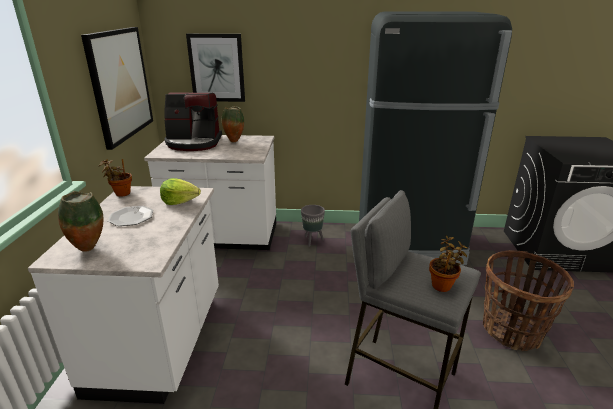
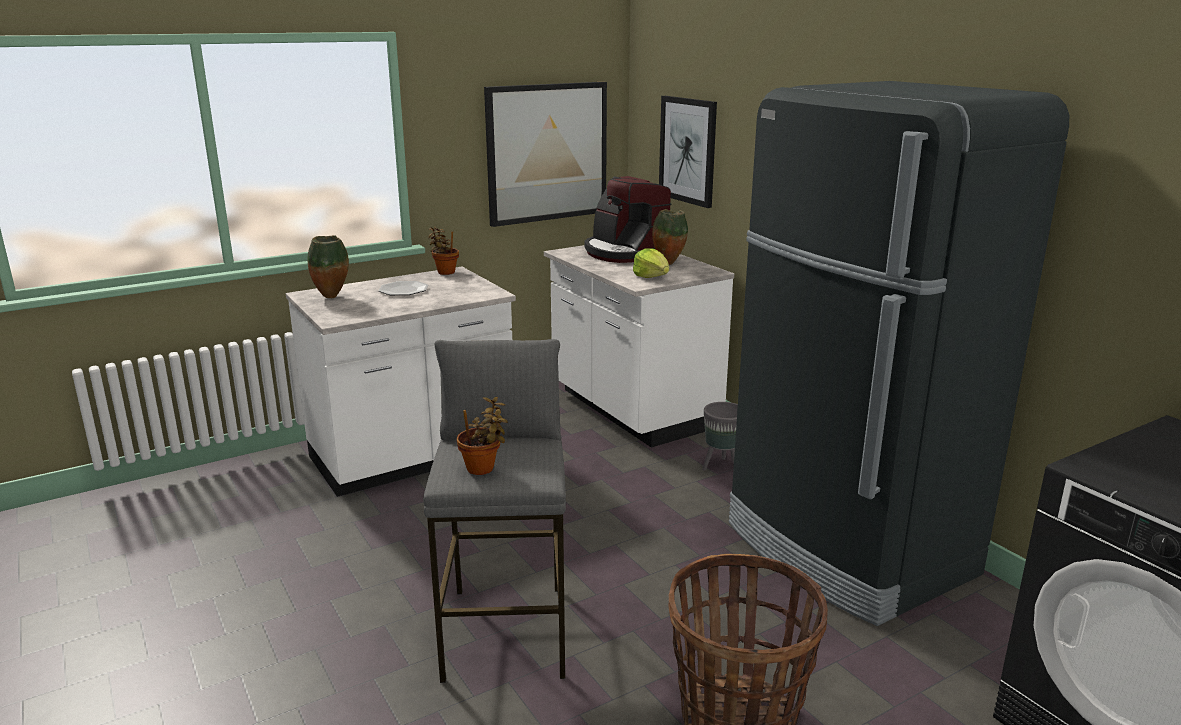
camera: 55 degrees right, 5 degrees down
(180, 201) = (462, 294): lettuce -> lettuce (651, 277)

